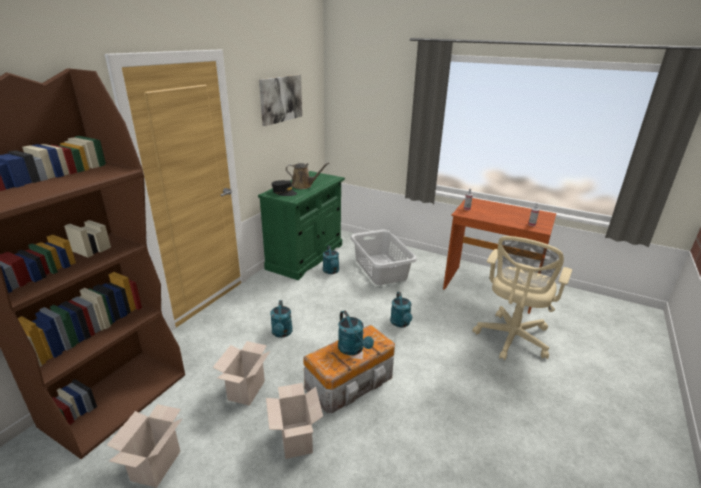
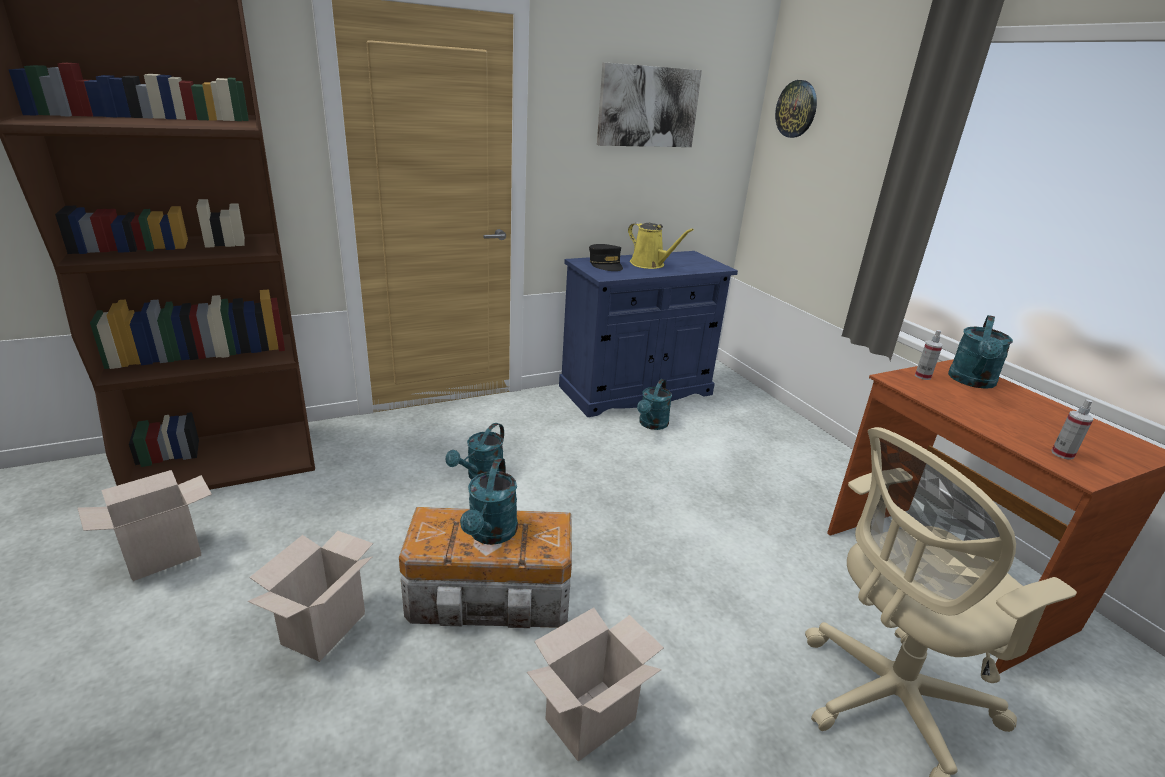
camera: 35 degrees right, 0 degrees up
(246, 389) = (353, 524): cardboard box -> cardboard box (591, 716)
(303, 186) = (650, 264): brown watering can -> yellow watering can
(305, 256) = (636, 391): green cabinet -> blue cabinet
(348, 89) = (796, 109): none -> wall clock
(380, 269) = (738, 453): grey laundry basket -> none
(401, 323) = (677, 551): turquoise watering can -> turquoise watering can (972, 382)

